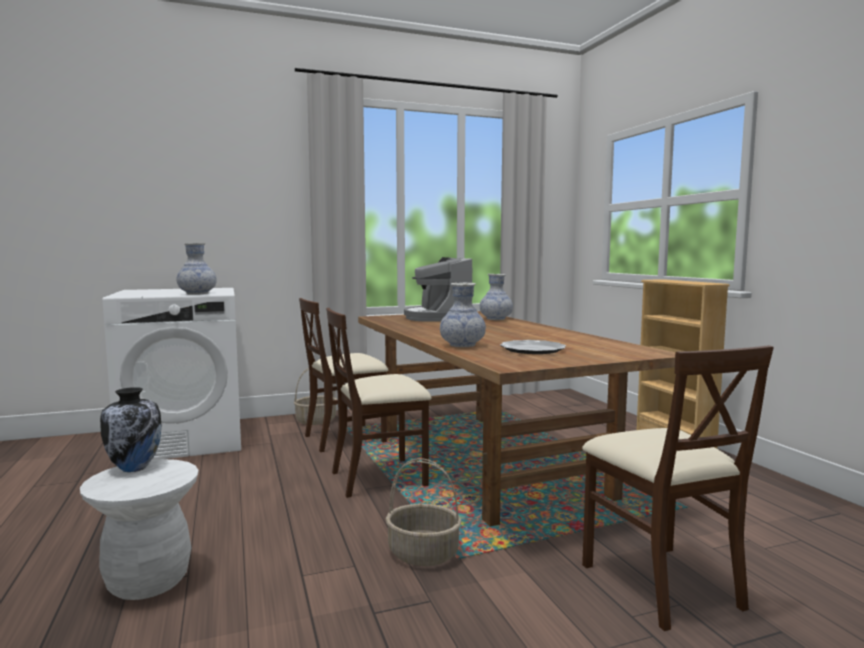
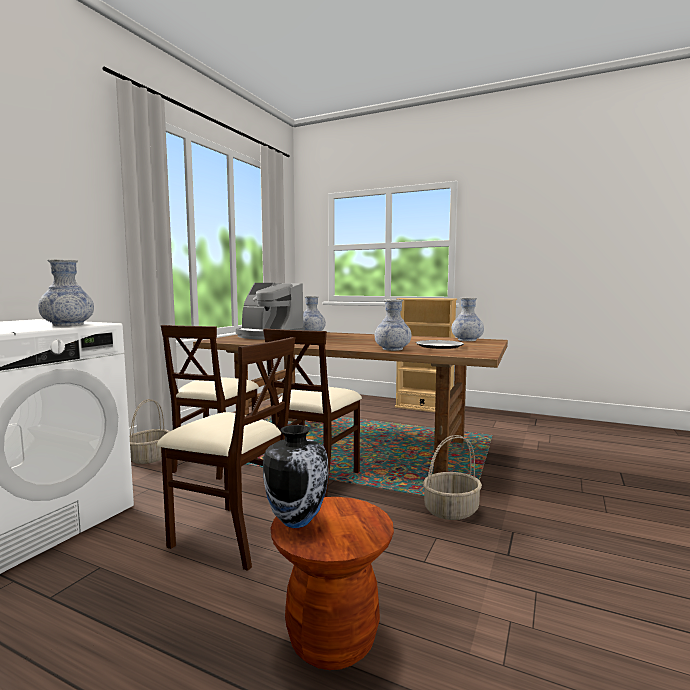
camera: 45 degrees left, 0 degrees up
(148, 581) = (332, 640): white stool -> brown stool
(618, 348) = (467, 340): none -> vase
(660, 583) = (558, 473): beige chair -> beige chair (233, 536)

